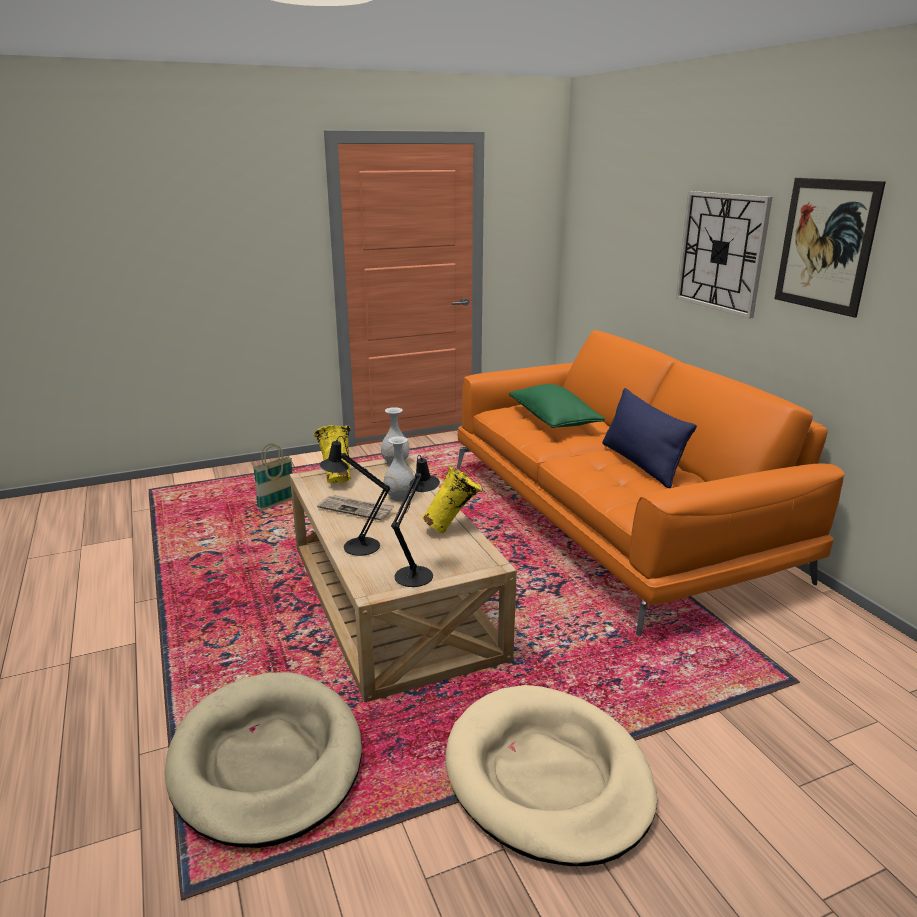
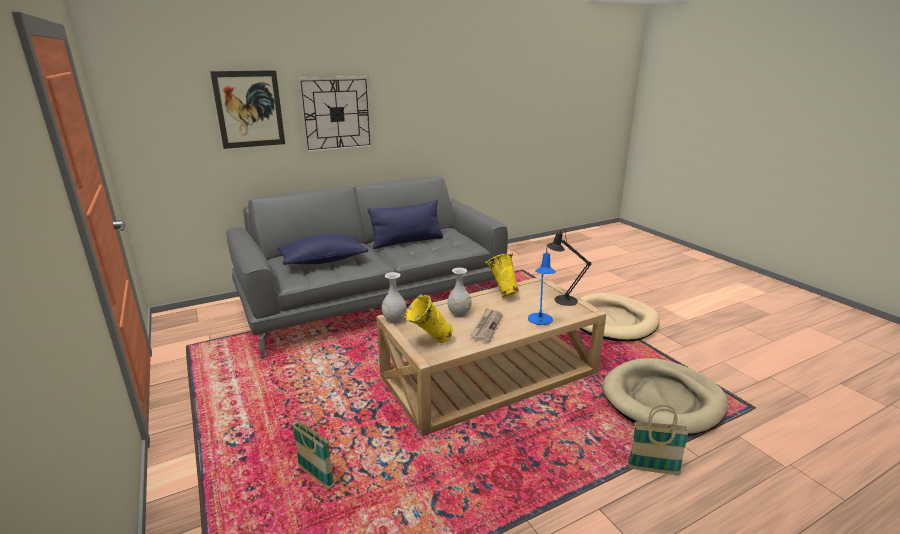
camera: 95 degrees left, 0 degrees up
(150, 699) = (653, 469): none -> basket
(356, 545) = (540, 320): black table lamp -> blue table lamp
(553, 420) = (324, 261): green pillow -> blue pillow
(611, 519) = (374, 297): orange sofa -> grey sofa
(825, 245) = (407, 98): picture -> picture (249, 109)

